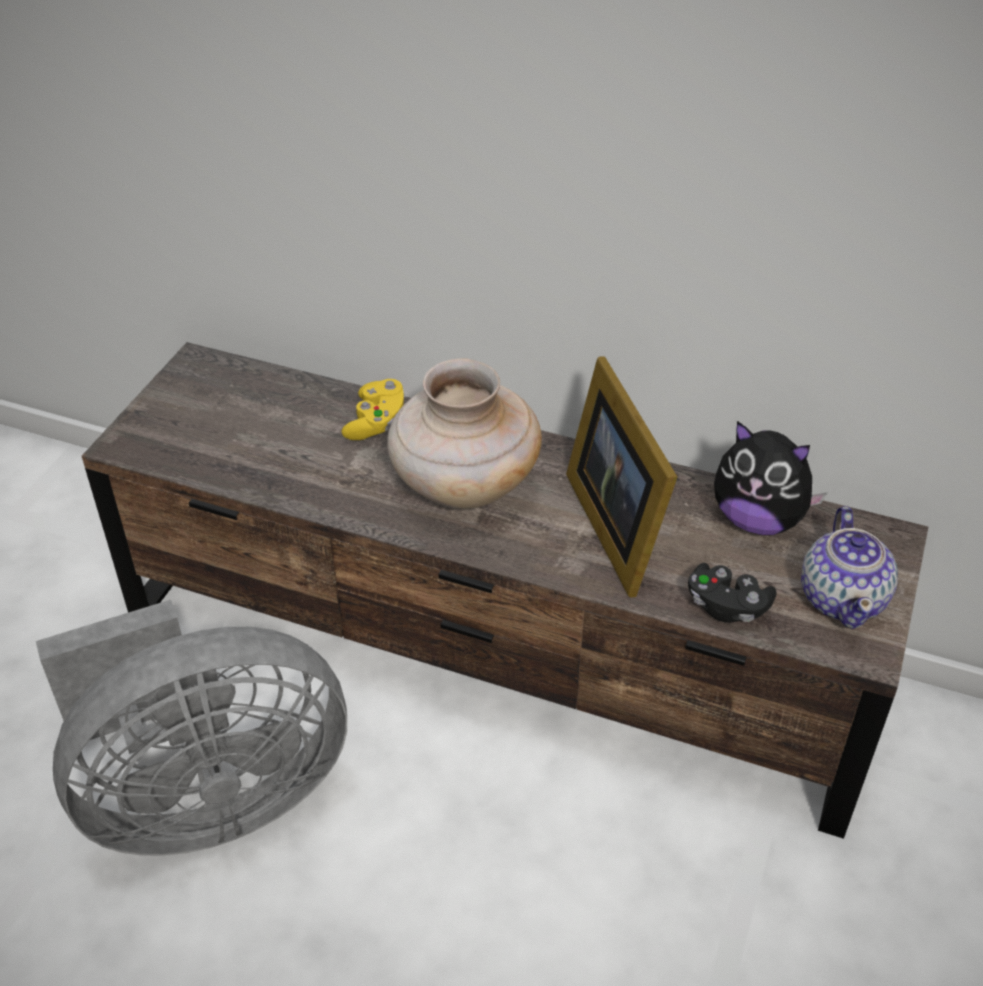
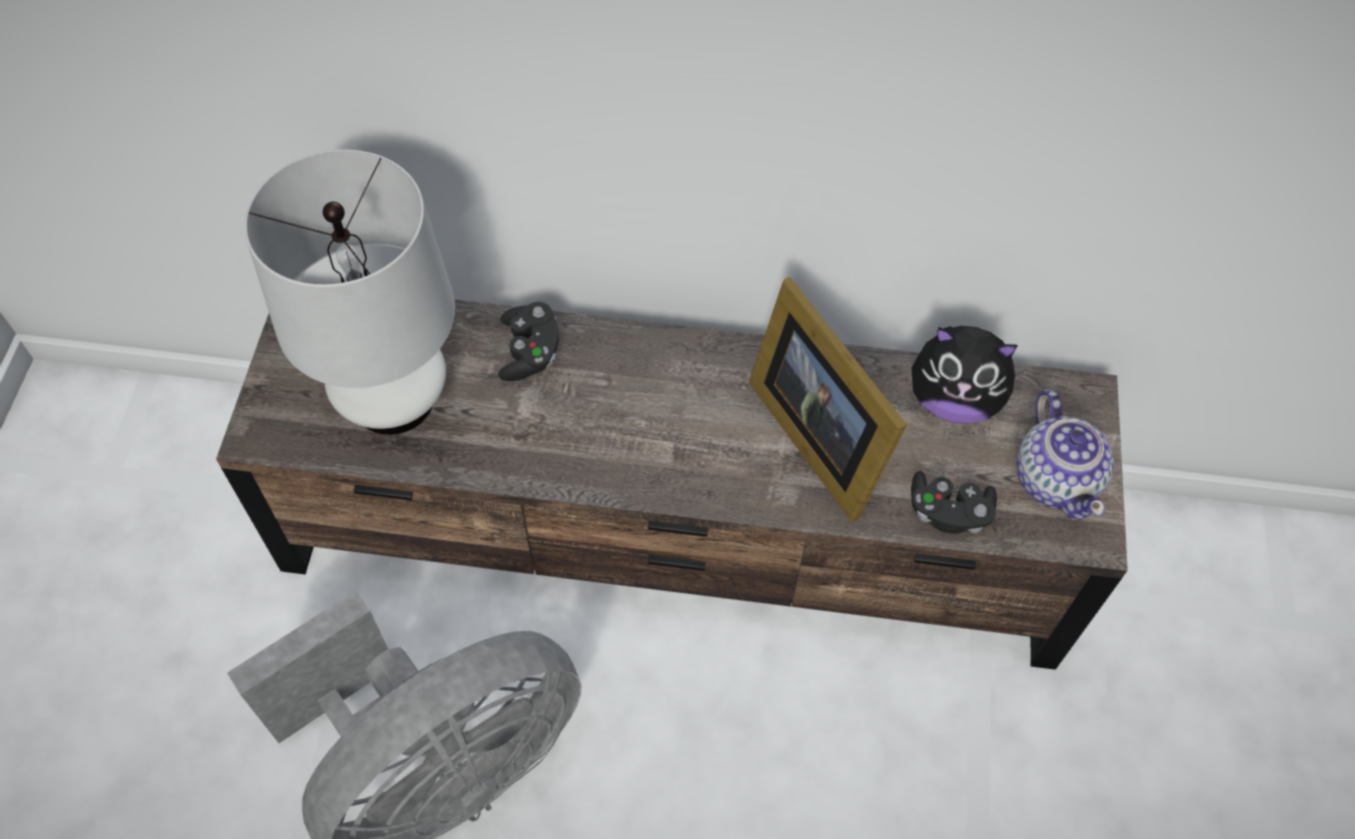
camera: 15 degrees left, 15 degrees up
(246, 438) = (393, 400): none -> white table lamp
(376, 423) = (530, 352): yellow game controller -> black game controller
(463, 486) = (647, 417): beige vase -> none

